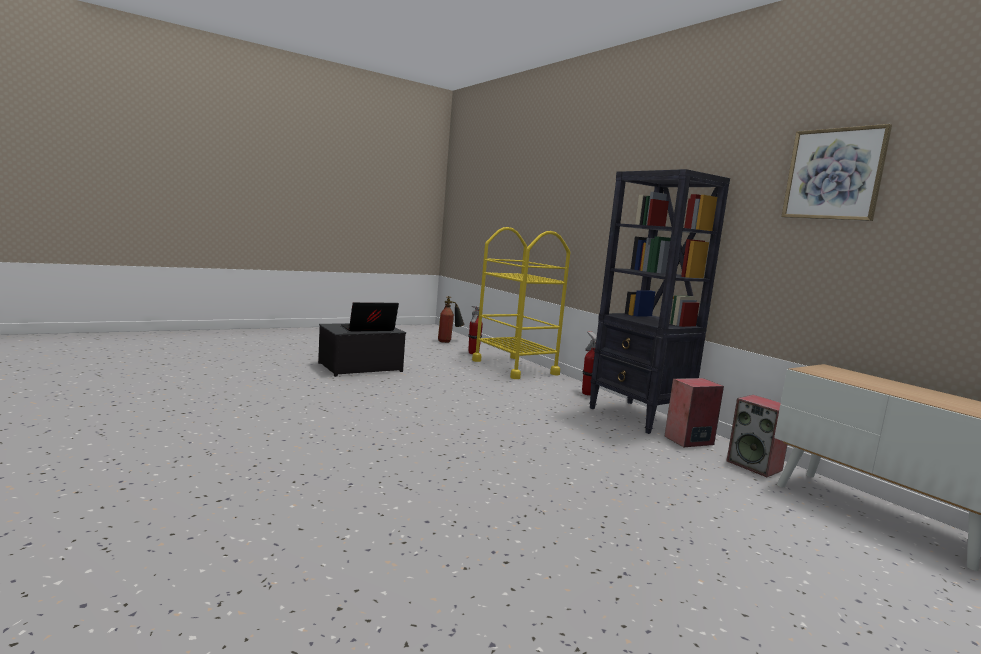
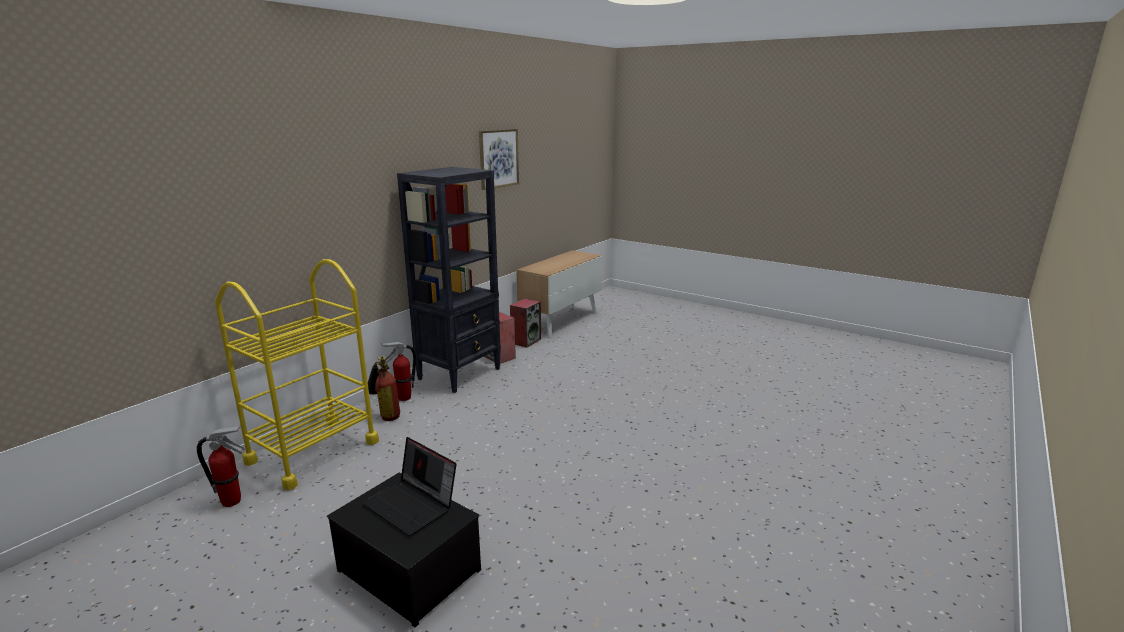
camera: 110 degrees left, 10 degrees up
(449, 341) = (122, 554): fire extinguisher -> fire extinguisher (385, 415)

